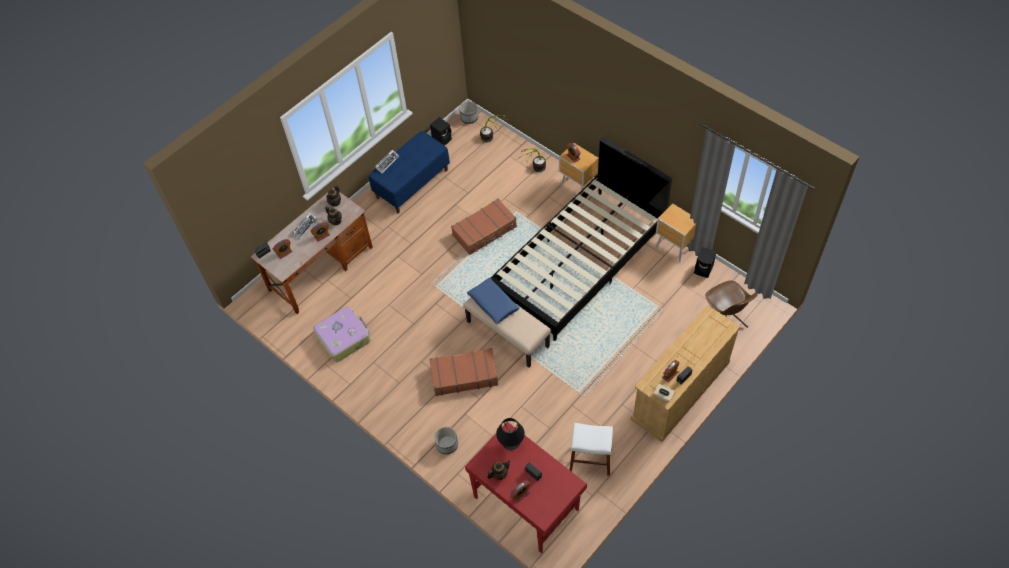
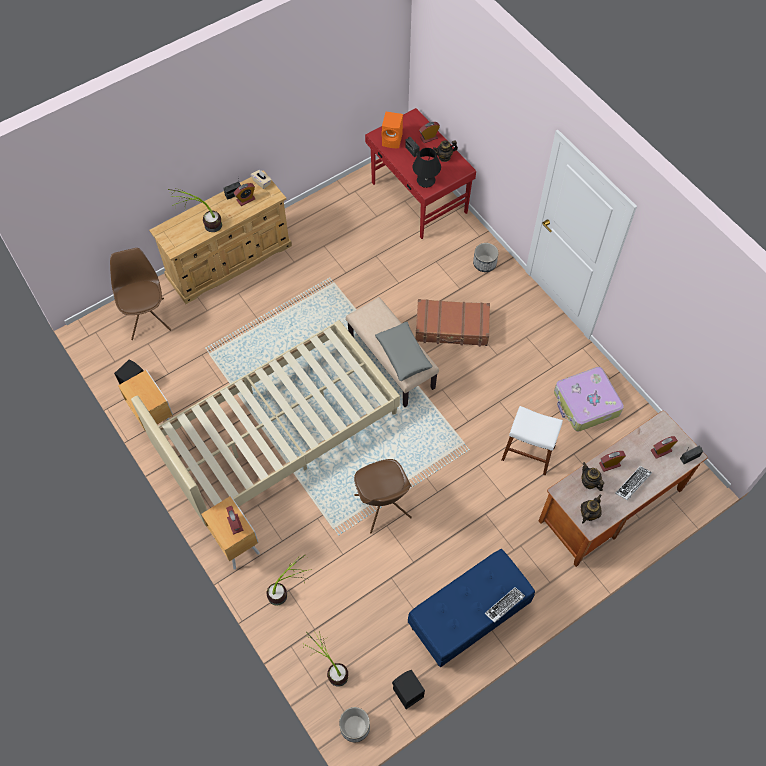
camera: 170 degrees left, 5 degrees up
(485, 231) = (383, 507): brown suitcase -> brown chair
(493, 304) = (403, 354): blue pillow -> grey pillow
(556, 482) = (393, 140): none -> orange speaker
(579, 262) = (277, 431): black bed -> beige bed
(590, 460) = (345, 220): white stool -> white stool (528, 453)
(696, 340) = (202, 226): none -> potted plant

